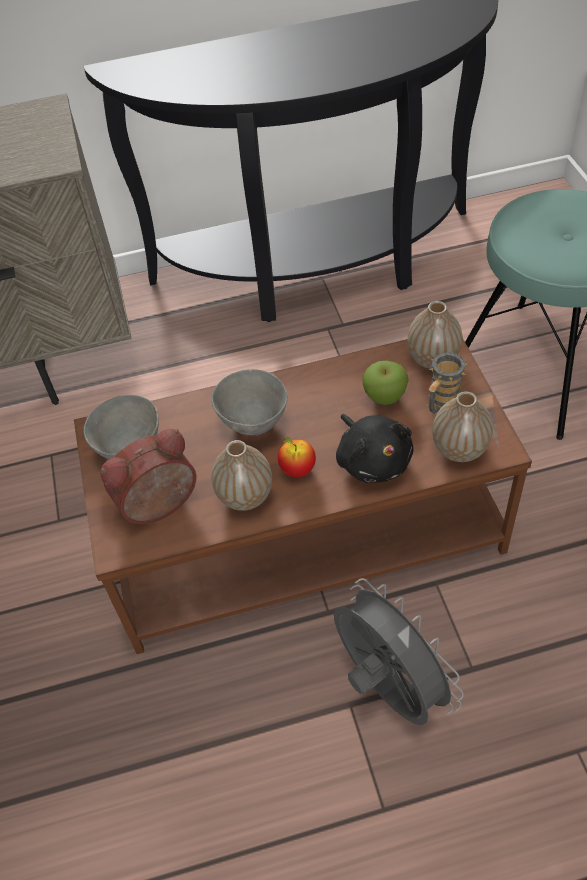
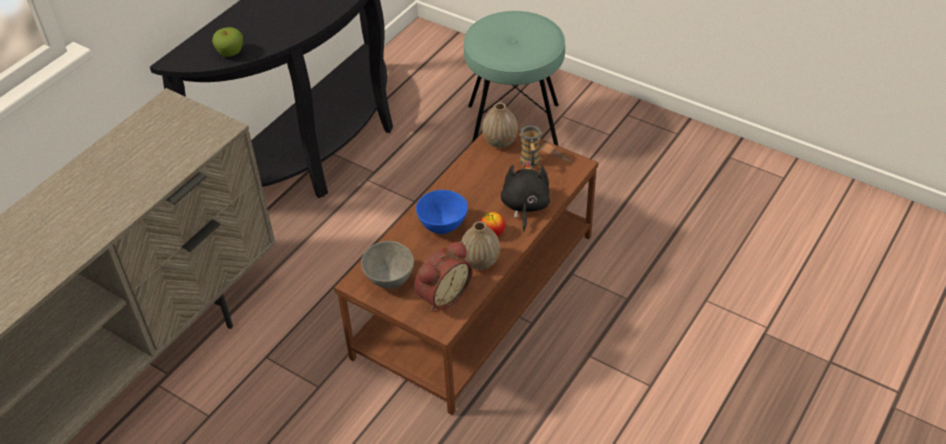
camera: 45 degrees left, 5 degrees down
(160, 507) = (442, 294): alarm clock -> alarm clock turned 150 degrees counterclockwise
(254, 423) = (443, 226): grey bowl -> blue bowl
(373, 460) = (525, 206): black plush toy -> black plush toy turned 105 degrees counterclockwise
(384, 397) = (497, 174): apple -> apple (230, 53)
(387, 688) = (598, 335): grey fan -> none
(459, 449) = (560, 176): vase -> none

